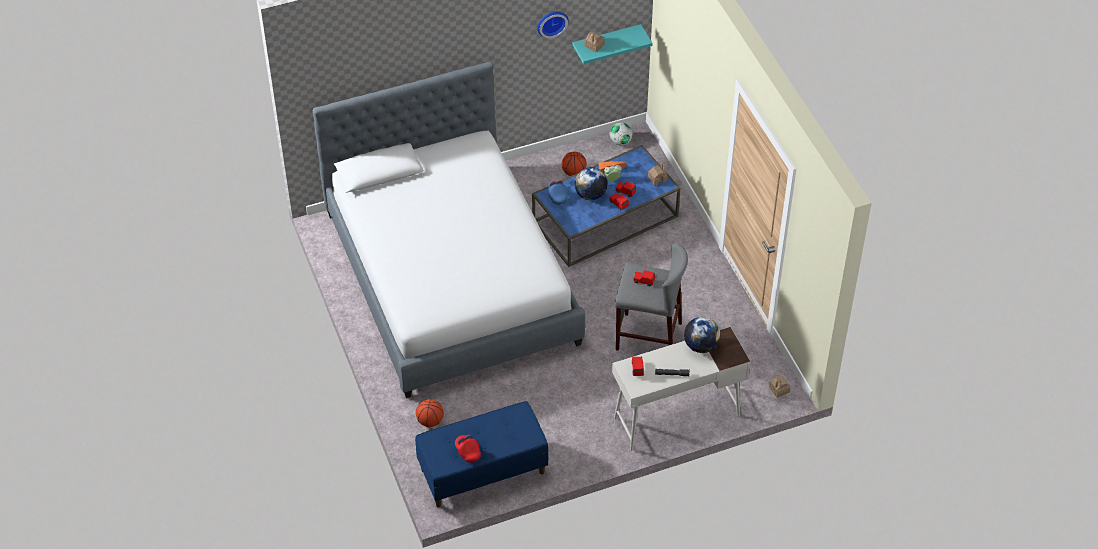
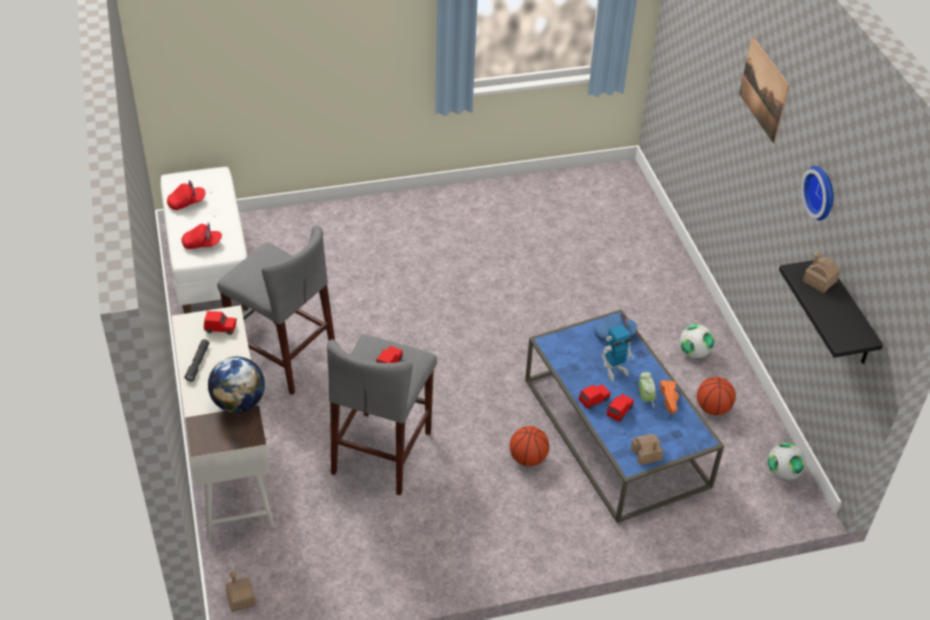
camera: 95 degrees right, 5 degrees down
(430, 421) = (297, 231): basketball -> basketball (527, 458)
(451, 277) = (520, 266): bed -> none
(463, 36) = (764, 89): none -> picture
(482, 472) = (209, 266): blue bench -> white bench
(515, 430) = (202, 244): none -> red cap
(524, 181) = (694, 353): none -> football
(571, 405) = (283, 356): none -> grey stool
(590, 194) = (614, 370): globe -> toy robot
(606, 42) = (848, 315): turquoise shelf -> black shelf

